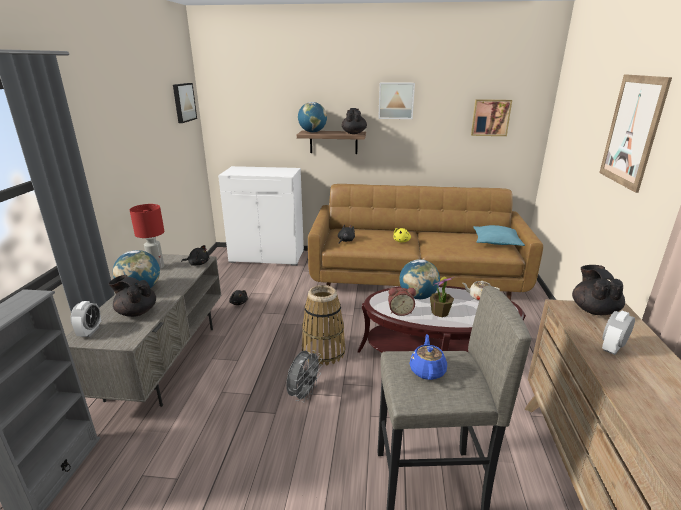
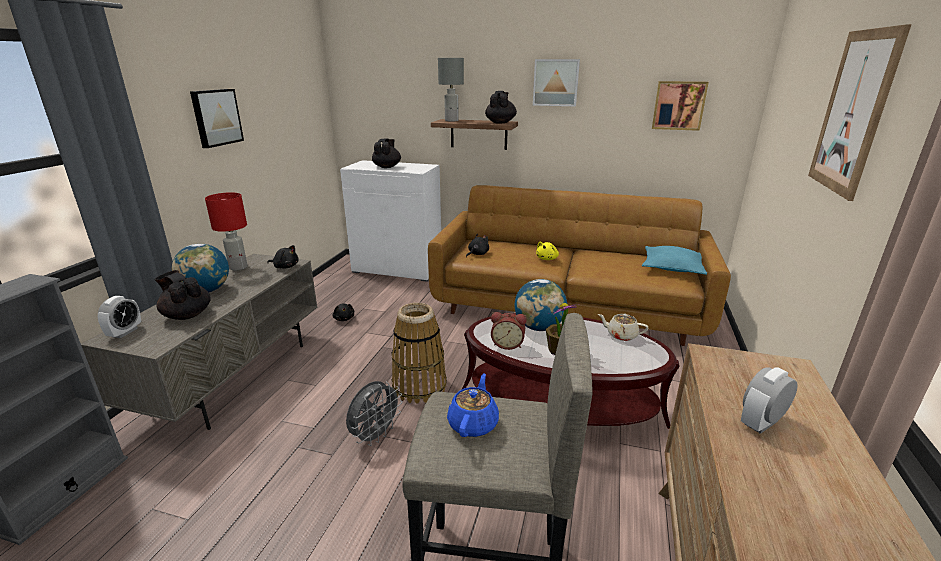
camera: 10 degrees right, 0 degrees up
(183, 102) = (304, 82): picture -> picture (216, 117)
(312, 132) = (452, 120): globe -> grey table lamp
(593, 310) = (754, 364): black teapot -> black teapot (387, 167)

